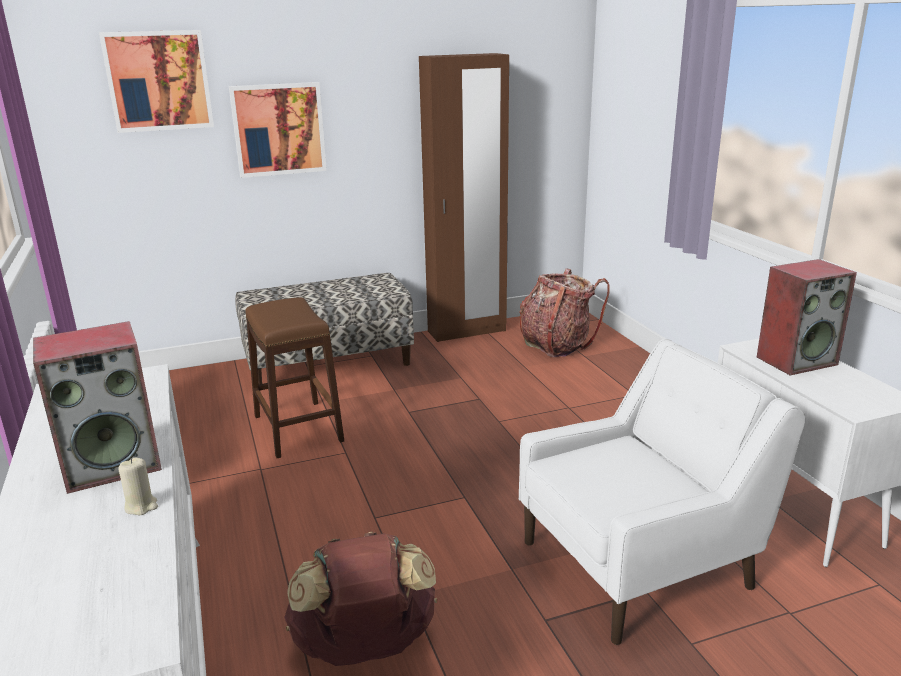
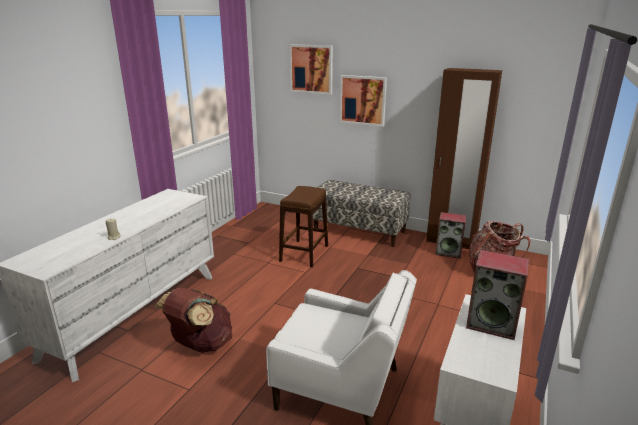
camera: 45 degrees right, 0 degrees up
(114, 464) = (133, 222): speaker -> speaker (448, 252)

